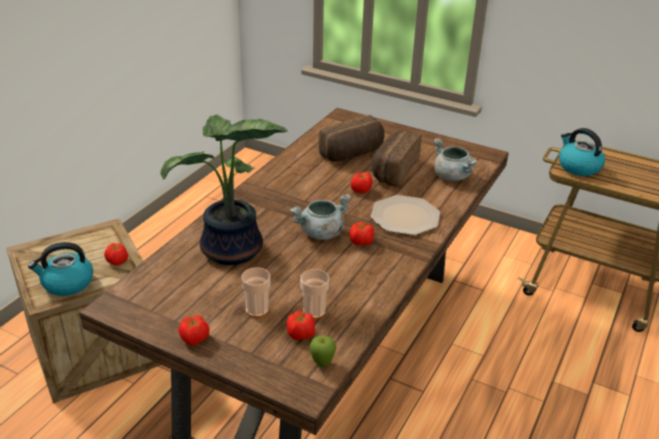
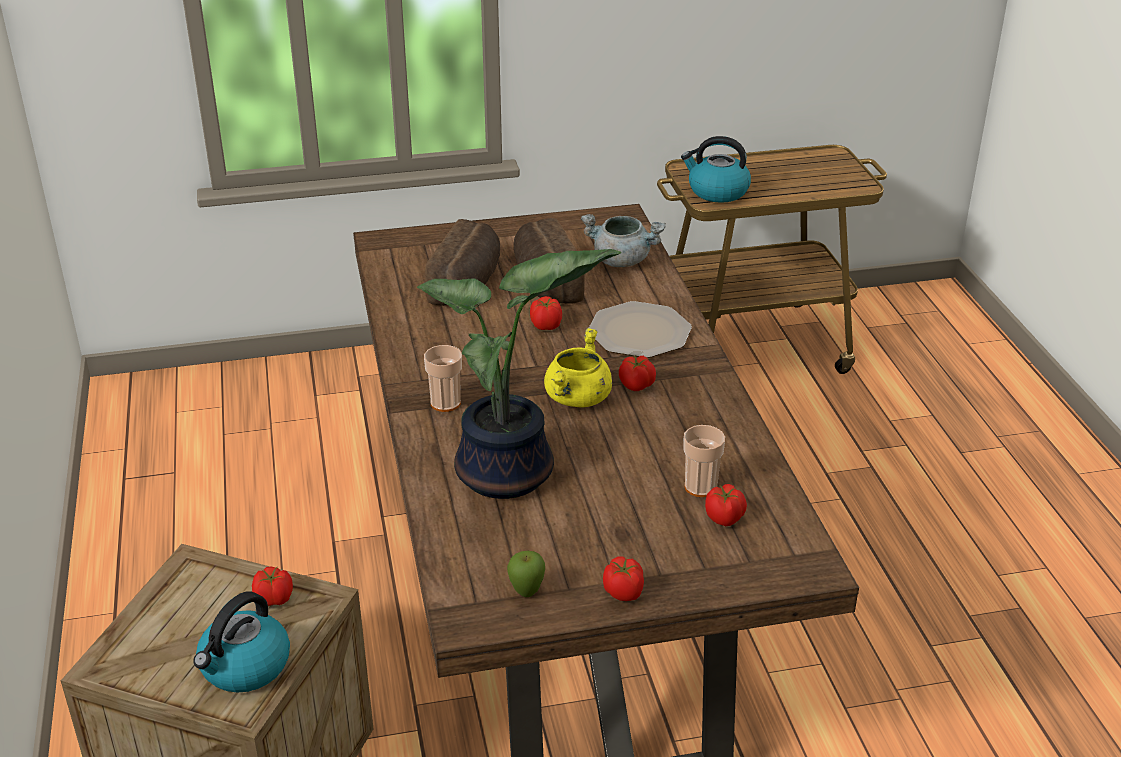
camera: 40 degrees left, 0 degrees up
(257, 310) = (640, 521): cup -> cup (445, 403)
(321, 233) = (578, 399): grey cooking pot -> yellow cooking pot
(322, 364) = (788, 533): apple -> apple (526, 593)

